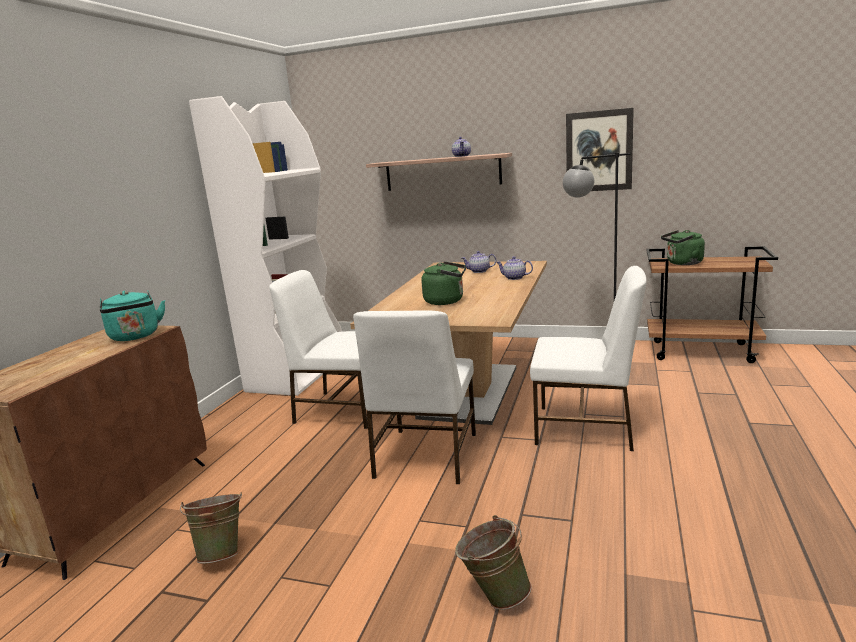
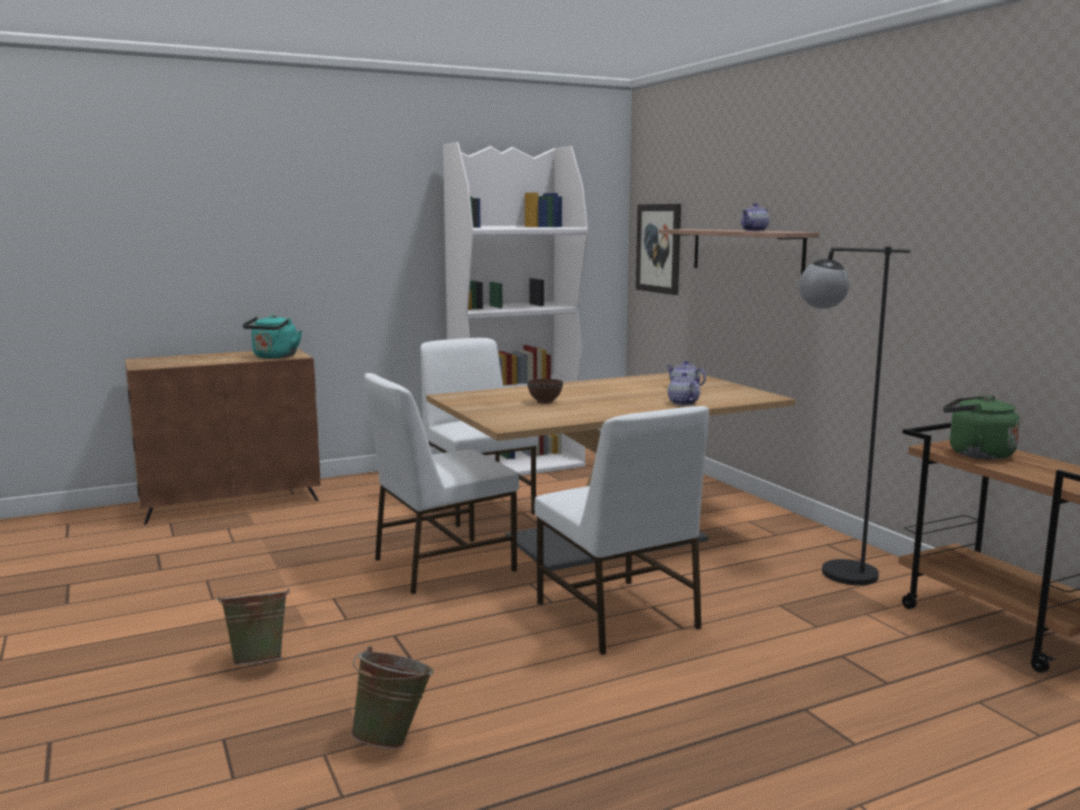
camera: 45 degrees right, 5 degrees down
(222, 552) = (215, 551): green bucket -> green bucket (394, 738)
(446, 301) = (544, 402): green kettle -> brown bowl
(599, 151) = (922, 243): picture -> picture (659, 248)

